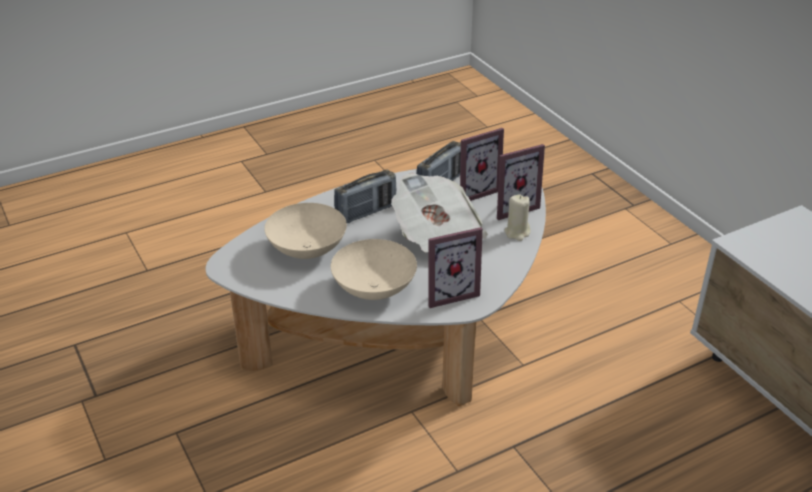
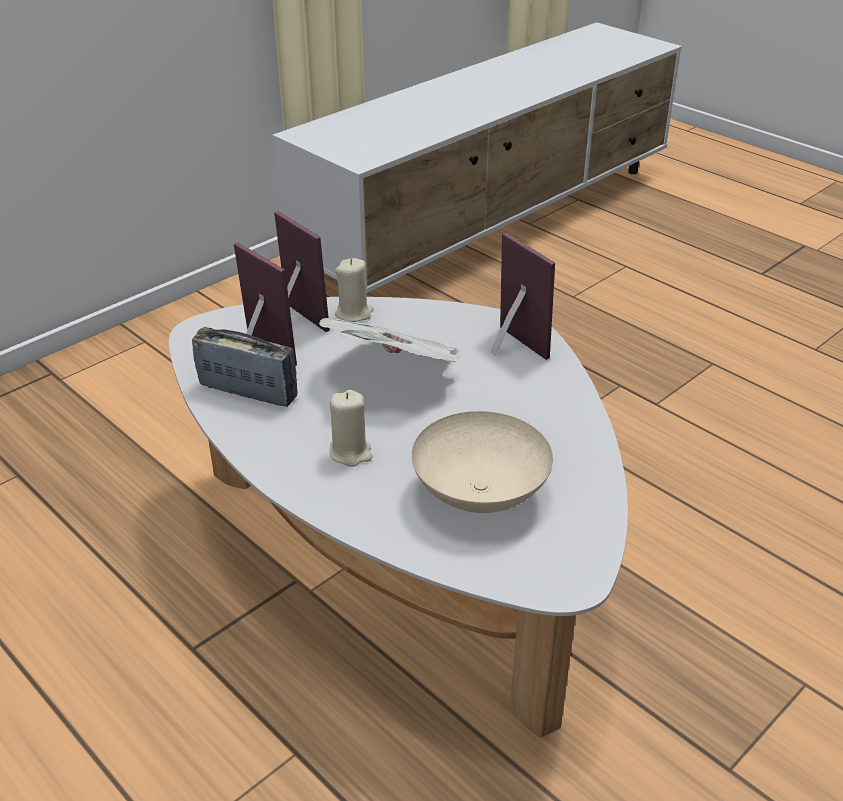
camera: 105 degrees left, 0 degrees up
(366, 213) = (351, 452): radio -> beige candle
(375, 290) = (539, 407): beige bowl -> none

